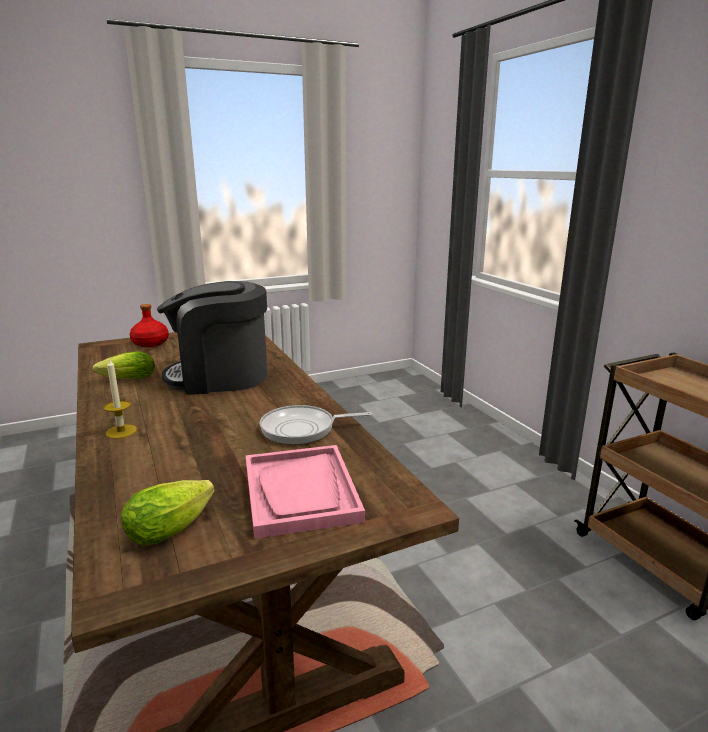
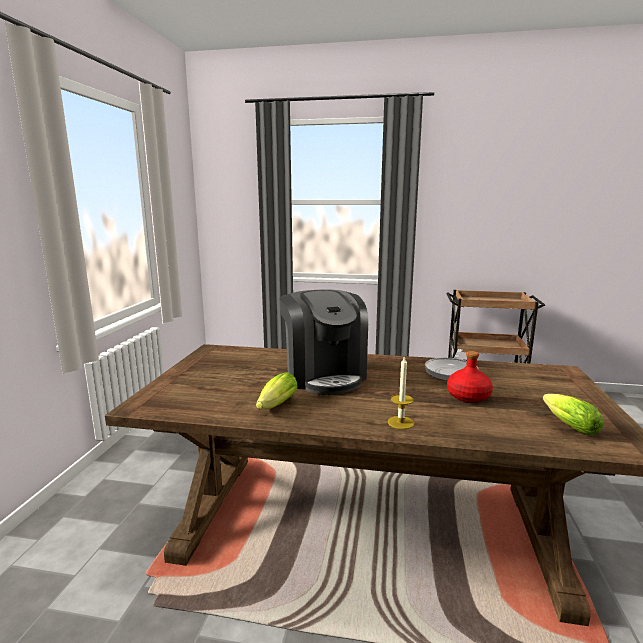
camera: 55 degrees left, 5 degrees down
(150, 343) = (182, 384): red bottle -> red bottle (468, 396)
(220, 377) = (324, 375): coffee machine -> coffee machine turned 45 degrees counterclockwise
(301, 491) = (537, 388): pink tray -> none

